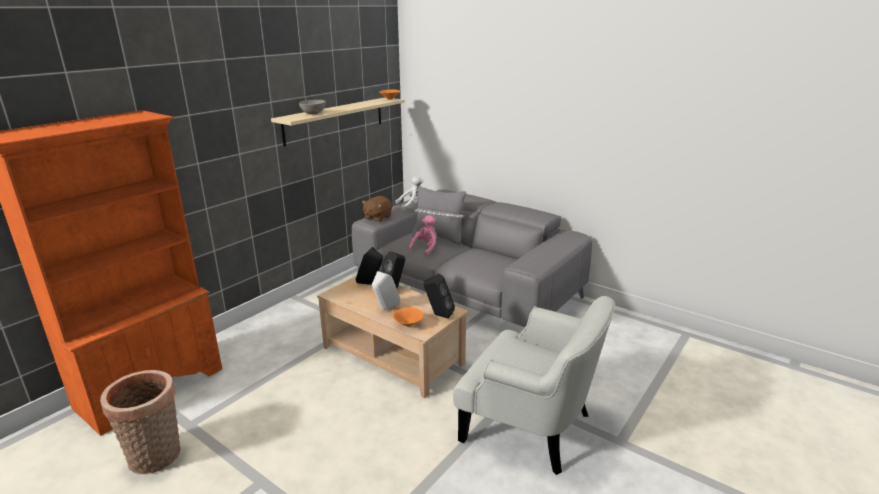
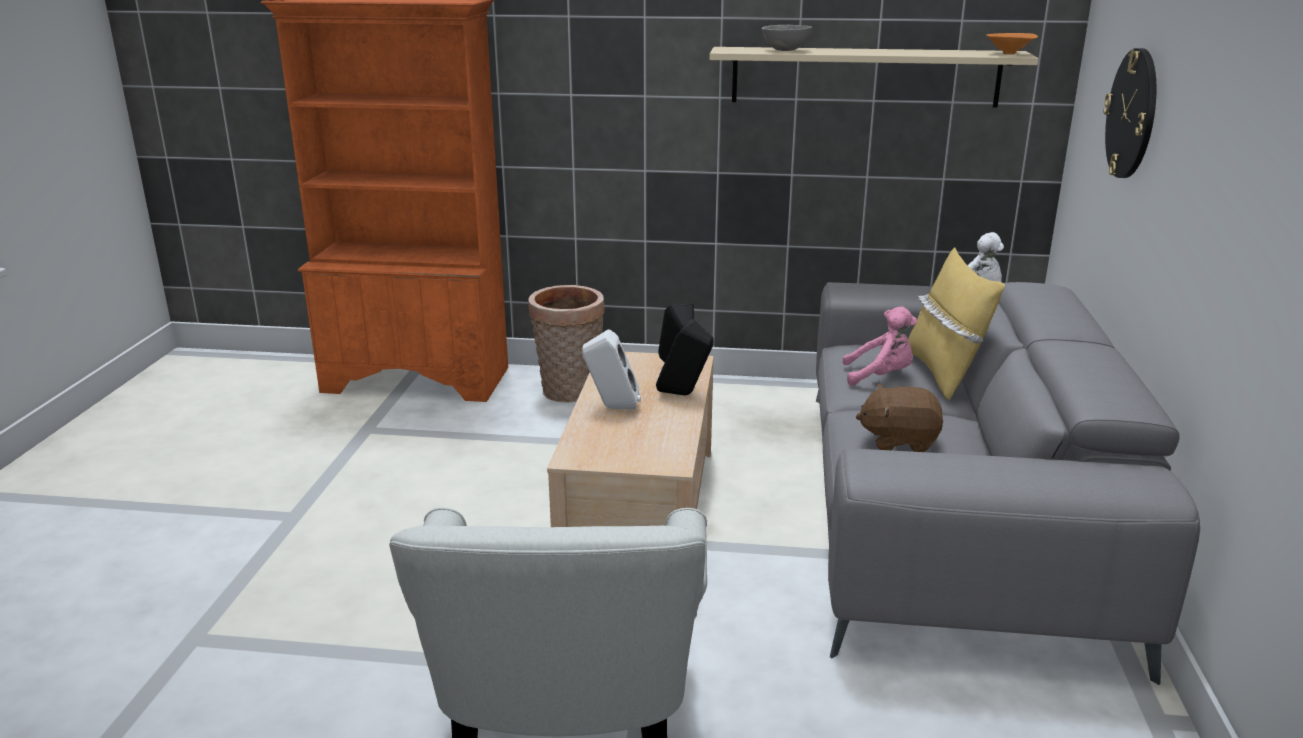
camera: 60 degrees right, 0 degrees up
(156, 458) = (300, 437): basket -> basket (569, 393)
(377, 218) = (867, 289): brown plush toy -> brown plush toy (899, 440)
(408, 324) = (584, 439): orange bowl -> none
(438, 238) = (943, 374): grey pillow -> yellow pillow
(438, 315) = (642, 455): black speaker -> none
(467, 115) = (1132, 114): none -> wall clock

